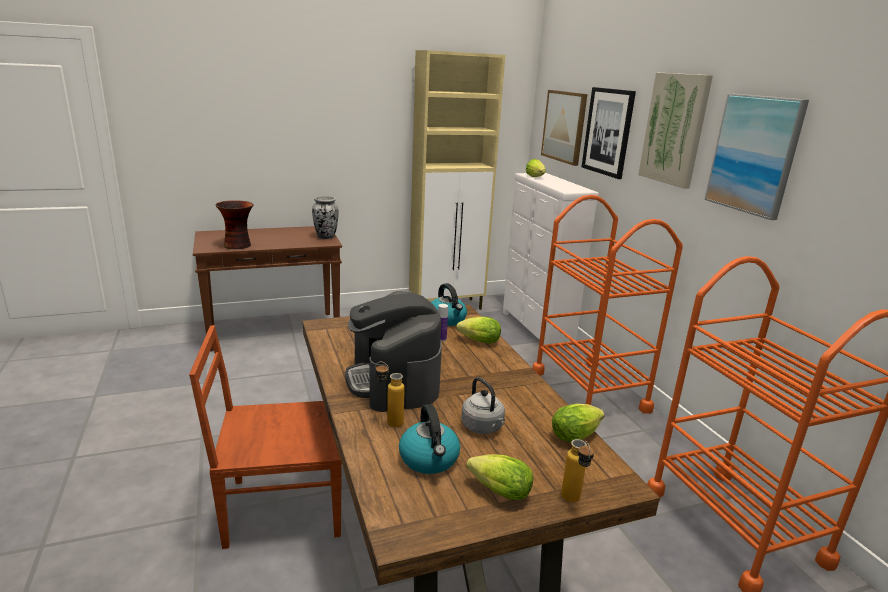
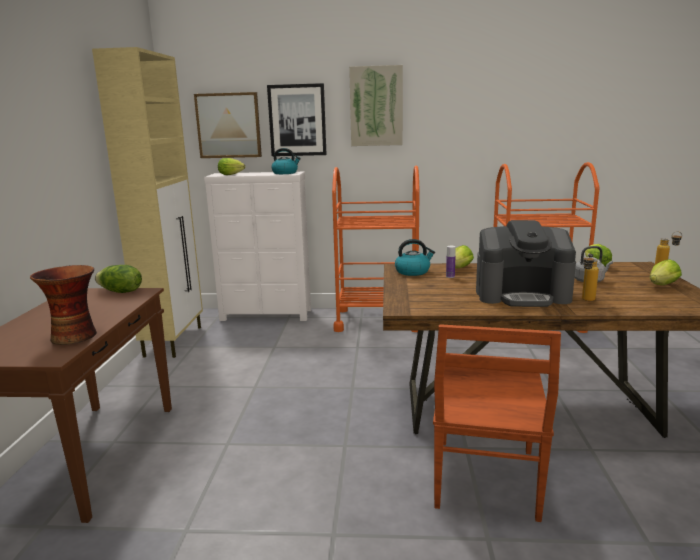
camera: 65 degrees left, 5 degrees down
(326, 237) = (120, 292): vase -> lettuce
(429, 459) = (632, 295): kettle -> kettle (285, 173)
(754, 154) = (451, 111): picture -> none

